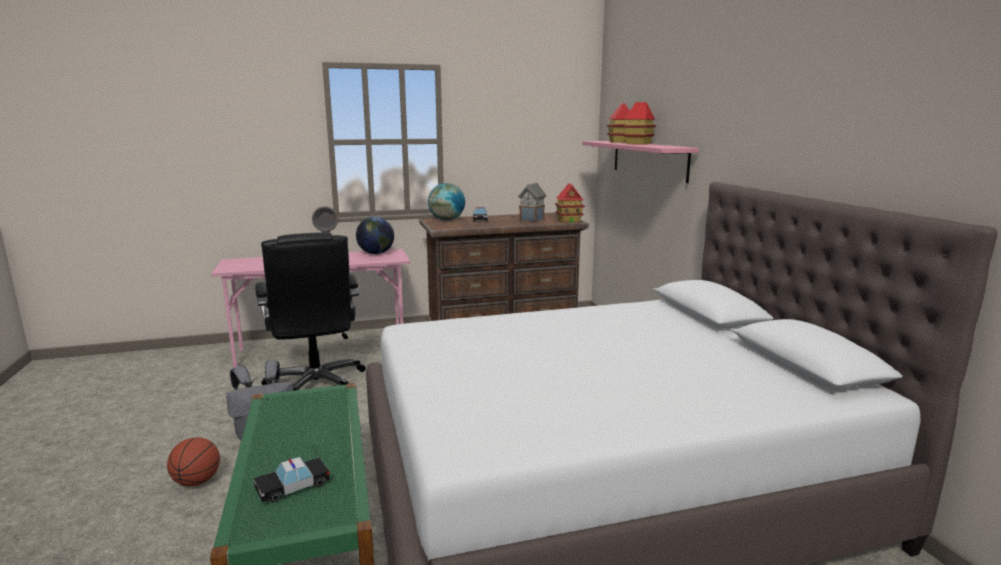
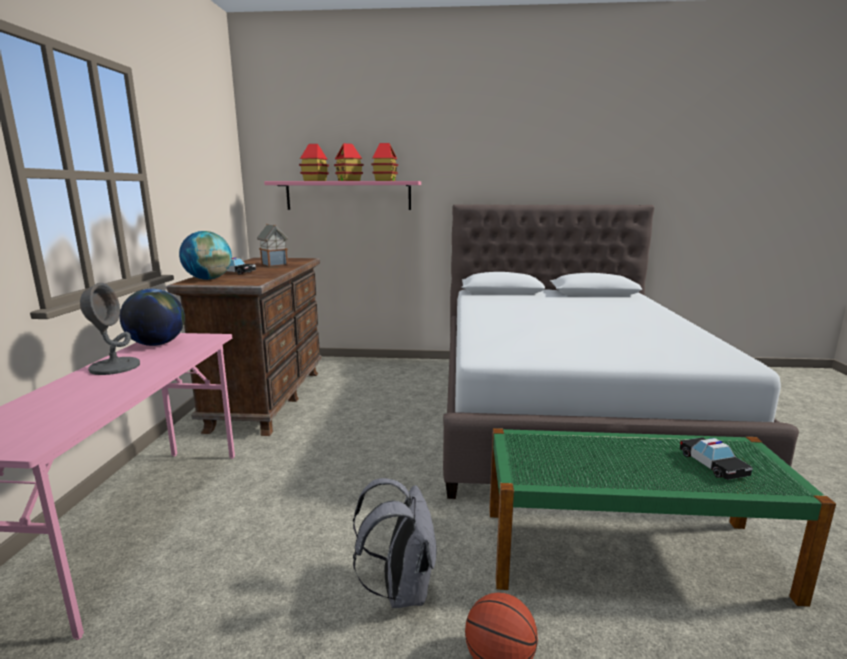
camera: 70 degrees left, 0 degrees up
(316, 384) = (264, 534): black office chair -> none
(569, 221) = (302, 259): toy house -> toy house (385, 180)

